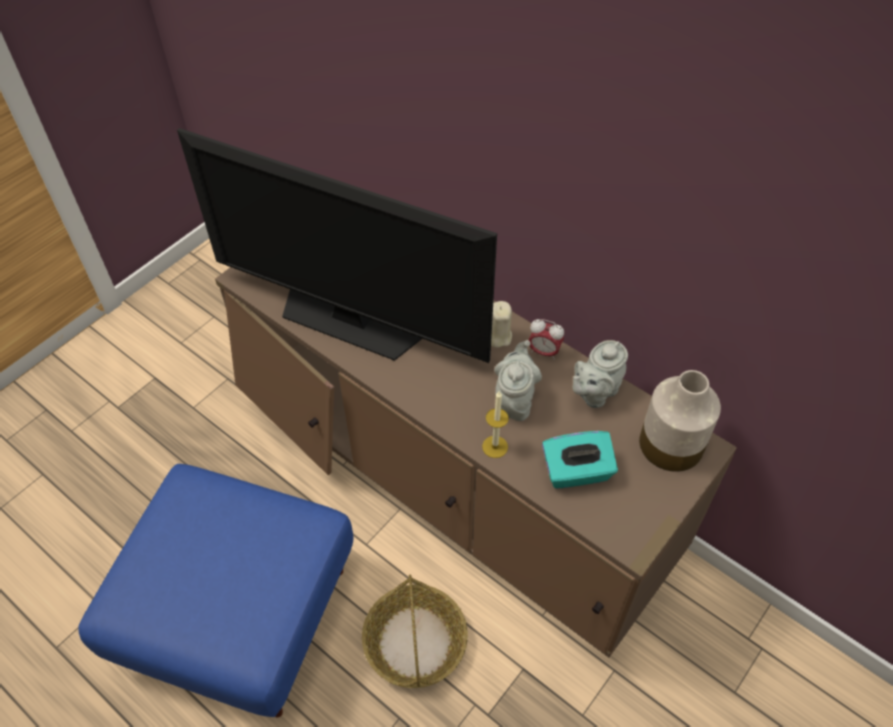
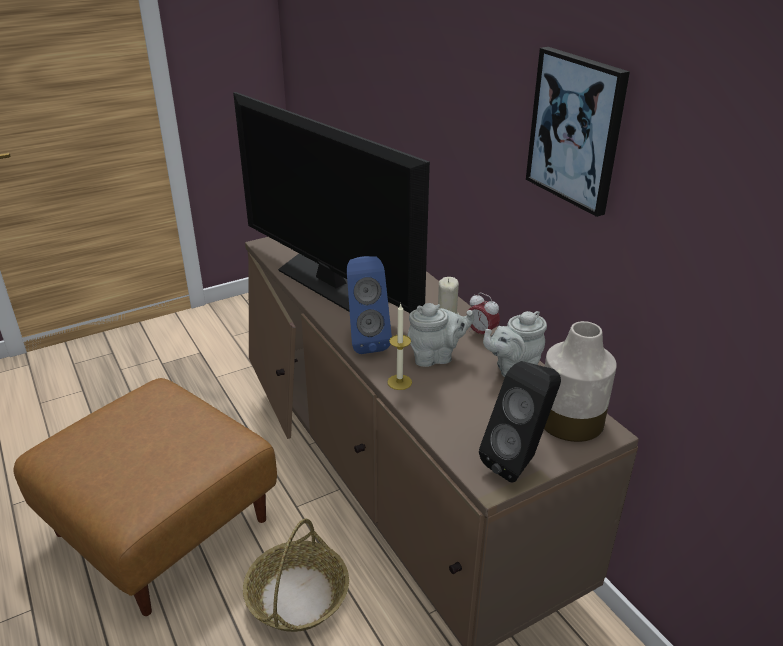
camera: 20 degrees right, 20 degrees down
(241, 614) = (164, 526): blue ottoman -> brown ottoman
(433, 399) = (365, 341): none -> blue speaker
(514, 400) = (436, 357): grey teapot -> grey teapot turned 45 degrees clockwise
(576, 472) = (465, 417): turquoise tissue box -> none
(647, 512) = (519, 462): none -> black speaker
(657, 182) = (576, 130): none -> picture

